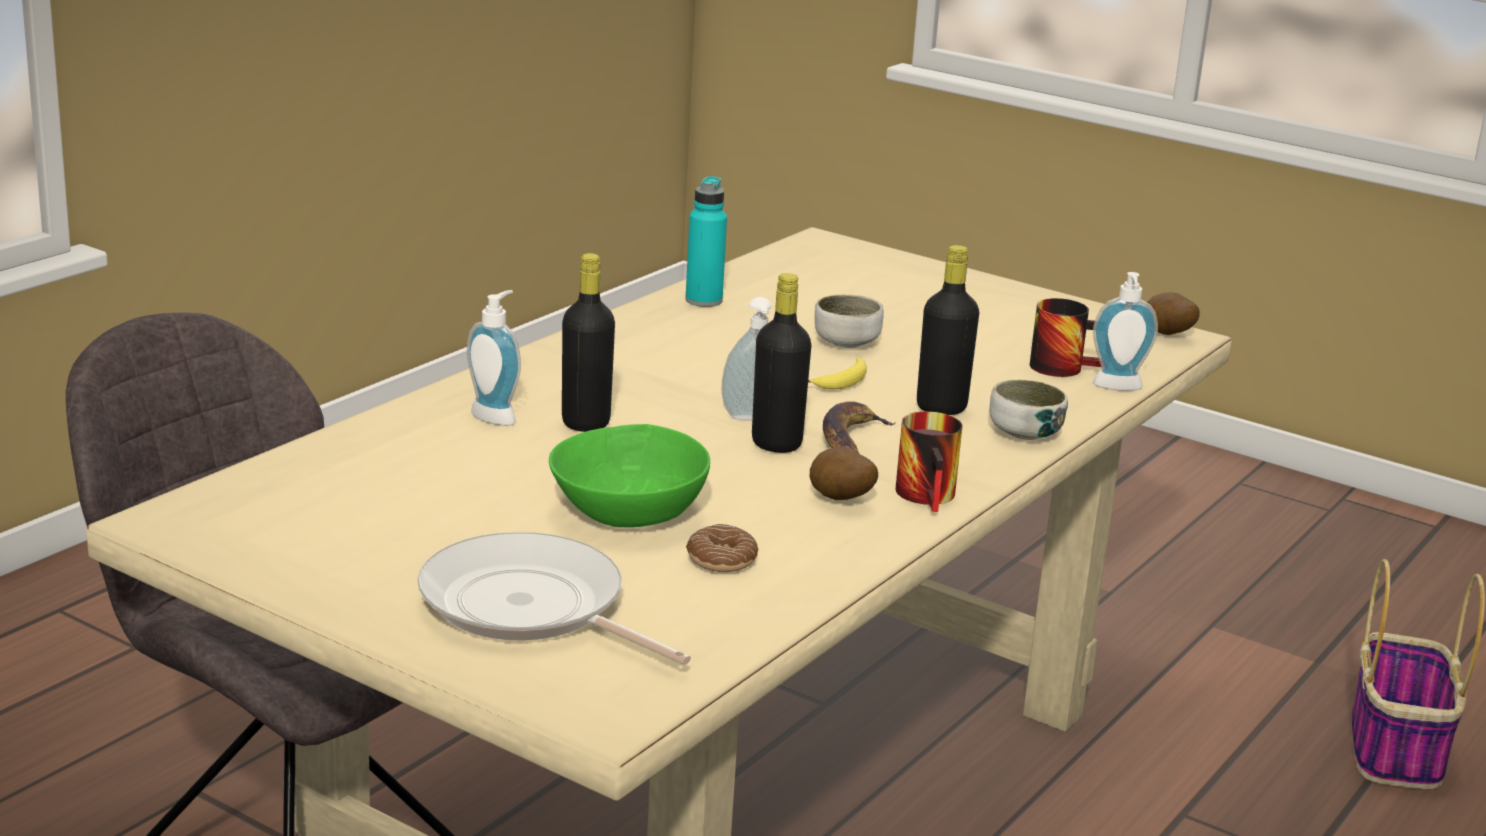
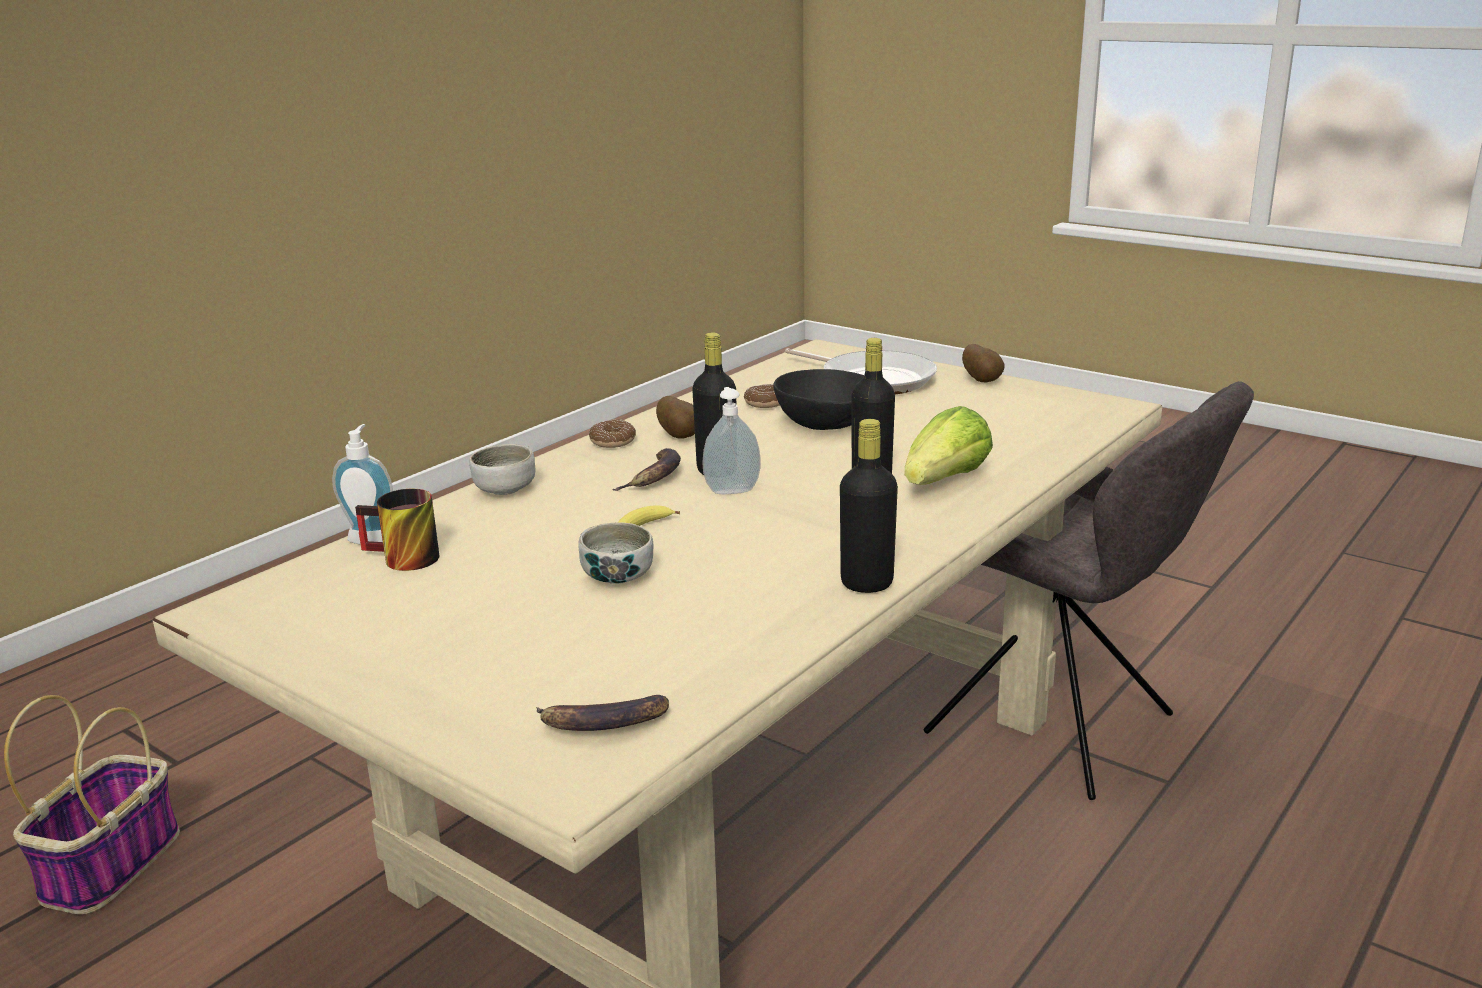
camera: 175 degrees left, 0 degrees up
(497, 416) = (945, 481): soap dispenser -> lettuce
(628, 513) = (826, 423): green bowl -> black bowl
(703, 300) = (770, 630): turquoise bottle -> none
(815, 262) = (602, 724): none -> banana
(932, 496) = (612, 441): mug -> donut
(941, 408) = (562, 508): black bottle -> black bottle (866, 583)
(1166, 335) = (234, 610): potato -> potato (983, 380)

